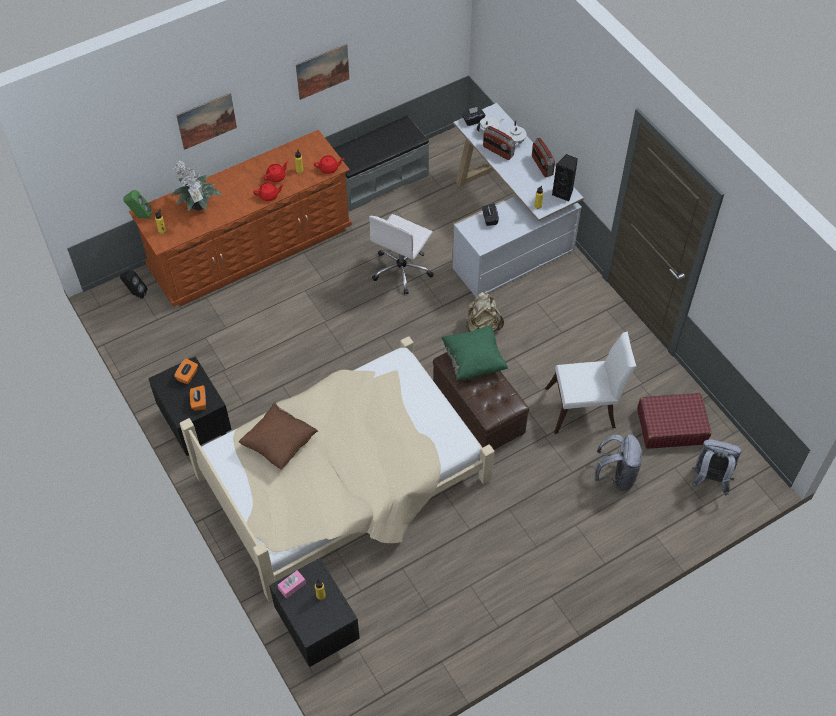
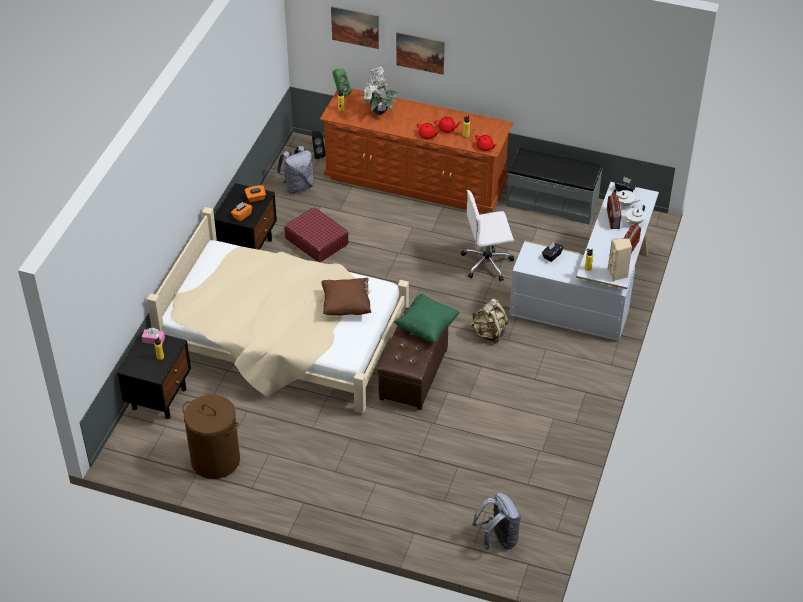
camera: 50 degrees right, 10 degrees down
(279, 444) = (251, 271): brown pillow -> brown pillow (346, 306)
(322, 71) = (528, 73): picture -> picture (355, 27)
(439, 634) = (216, 460): none -> brown laundry basket
(564, 193) = (617, 274): black speaker -> beige speaker
(585, 408) = (482, 431): white chair -> none
(616, 476) = (441, 482): grey backpack -> grey backpack (298, 186)
(671, 426) = (521, 489): red suitcase -> red suitcase (316, 241)

